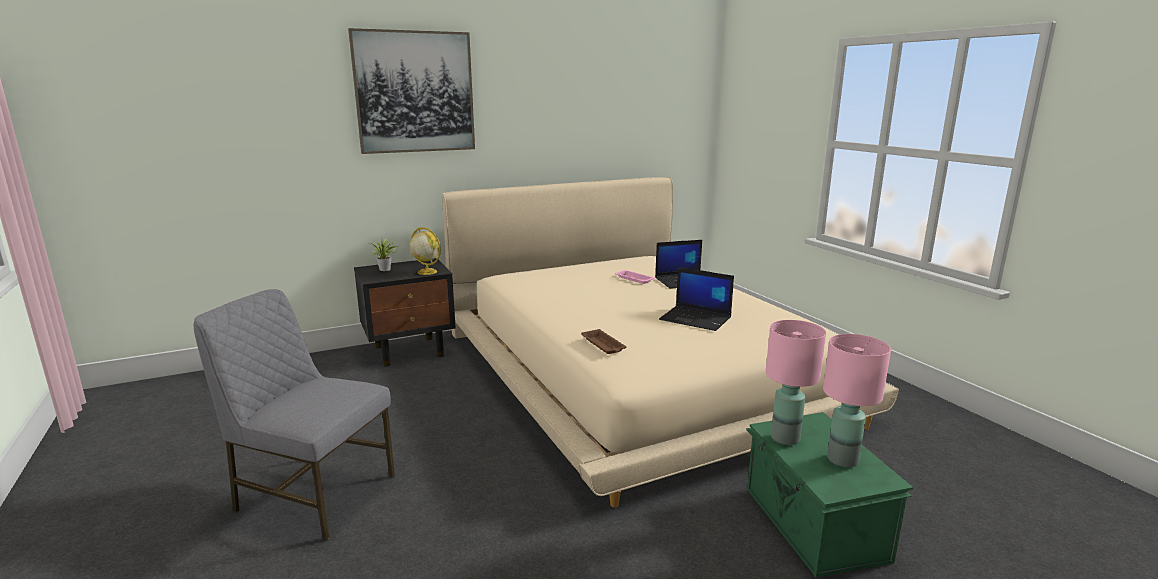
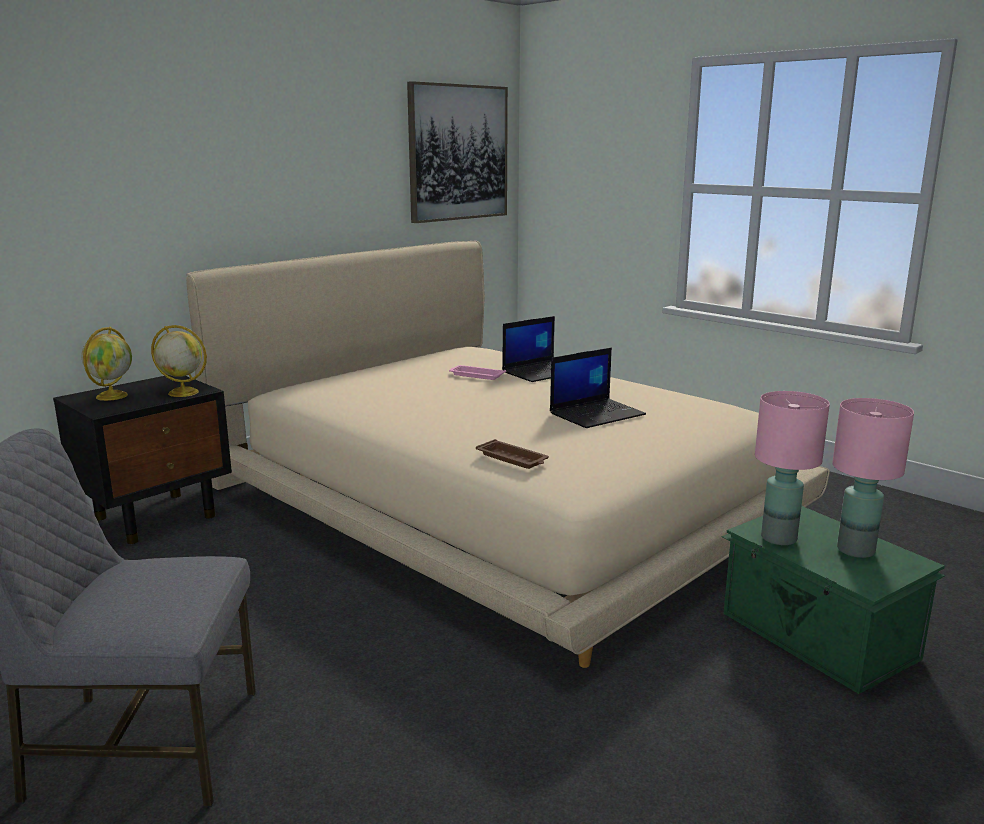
camera: 20 degrees left, 0 degrees up
(386, 269) = (112, 396): potted plant -> globe
(414, 92) = (131, 121): picture -> picture (458, 153)
(696, 319) = (597, 414): laptop -> laptop turned 45 degrees counterclockwise

